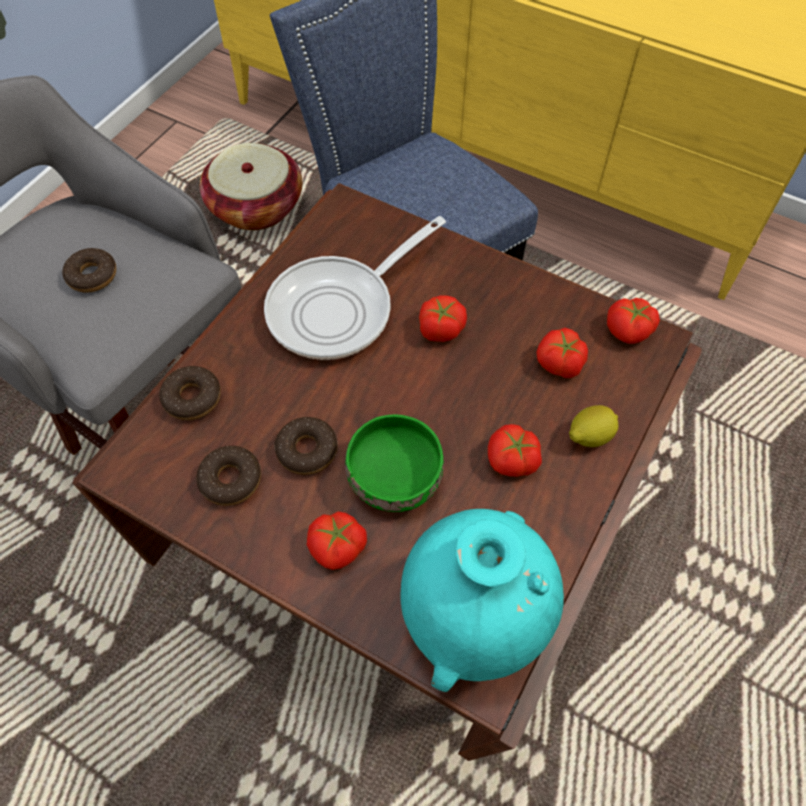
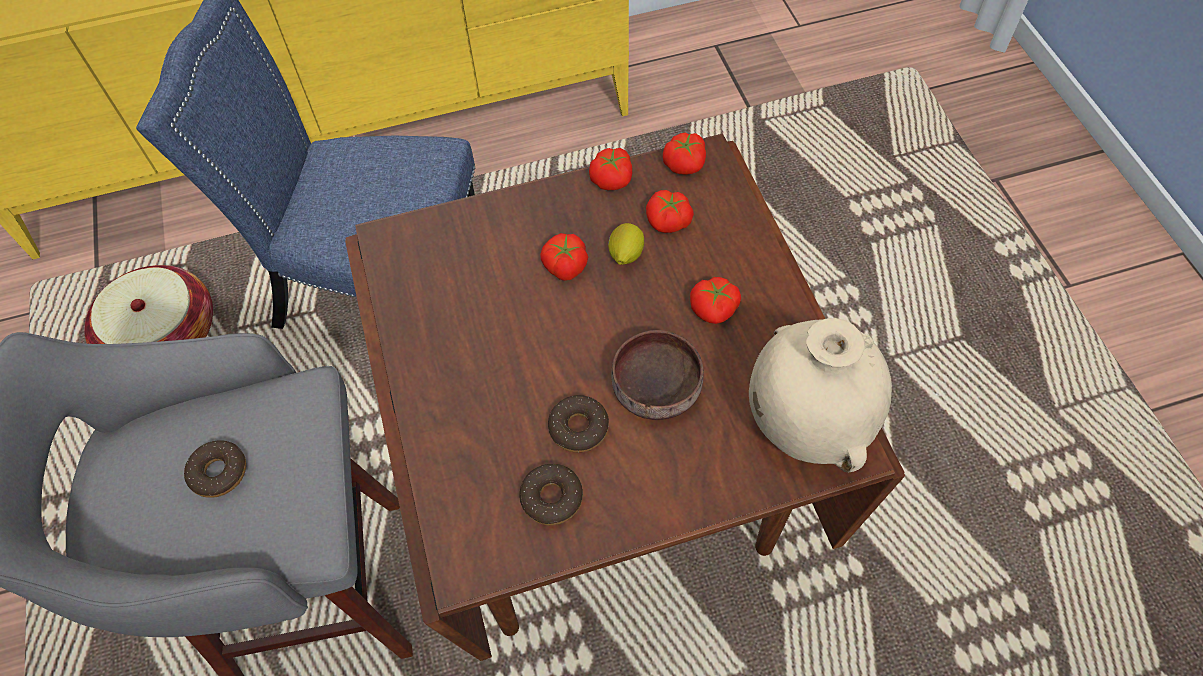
camera: 45 degrees left, 0 degrees up
(192, 398) = (449, 473): donut -> none
(338, 547) = (677, 467): tomato -> tomato (612, 179)
(340, 309) = (477, 314): frying pan -> none
(397, 476) = (657, 386): green bowl -> brown bowl
(473, 617) = (805, 424): turquoise vase -> beige vase
(589, 436) = (740, 252): lemon -> lemon (625, 255)

